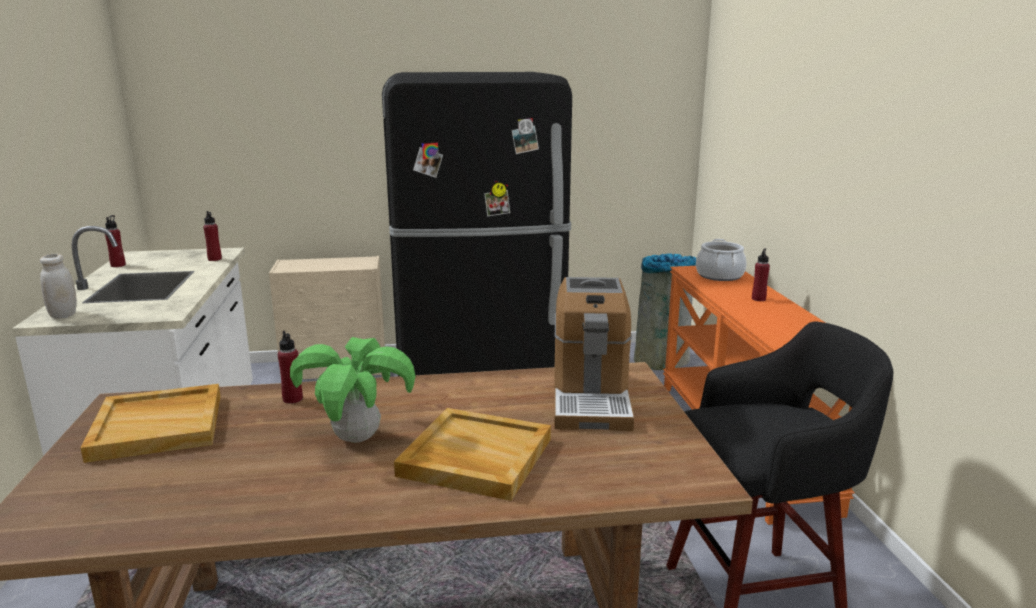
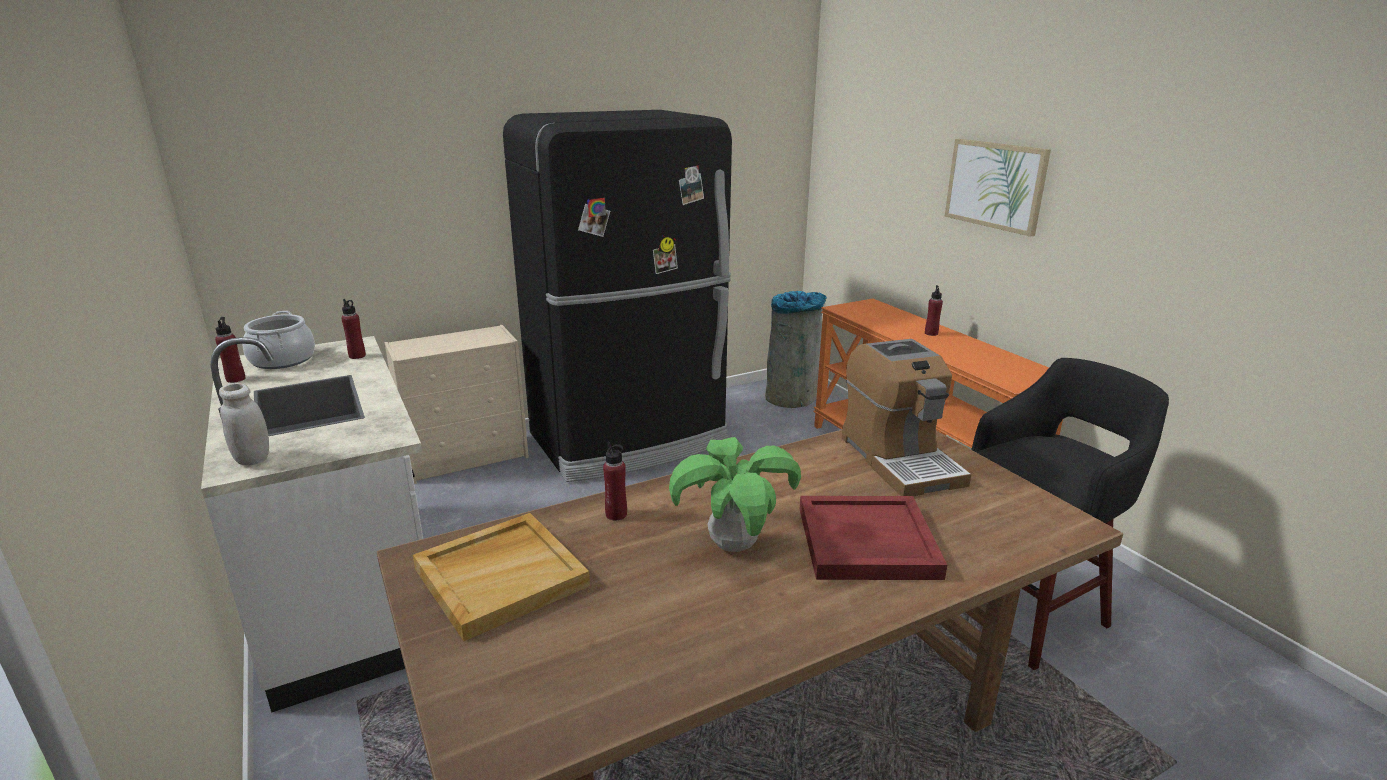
camera: 20 degrees left, 5 degrees up
(474, 457) = (866, 542): beige tray -> red tray
(719, 275) = (874, 312): cooking pot -> cooking pot (282, 360)
(825, 145) = (995, 185): none -> picture

